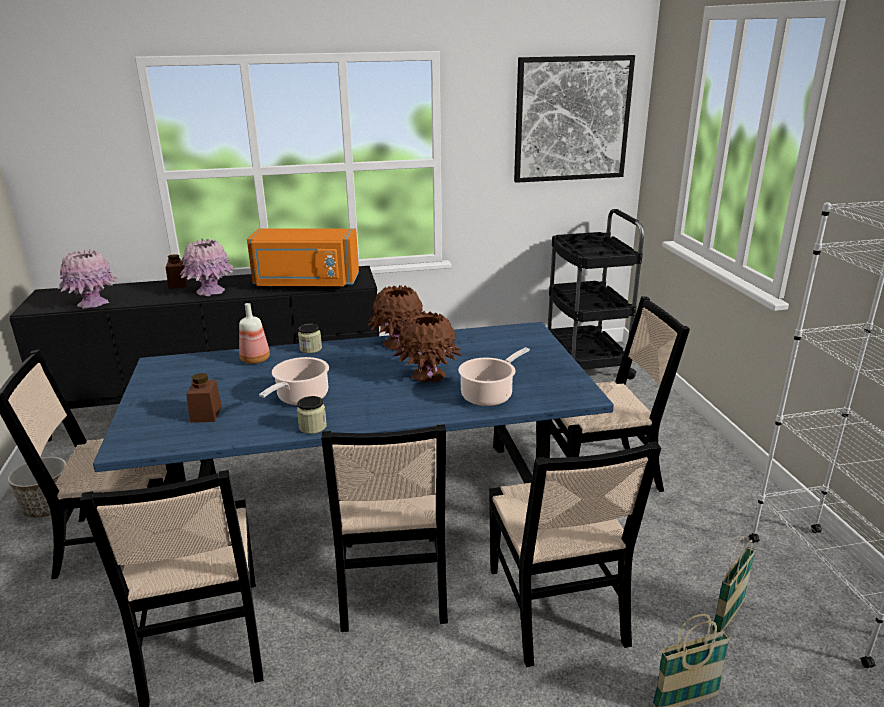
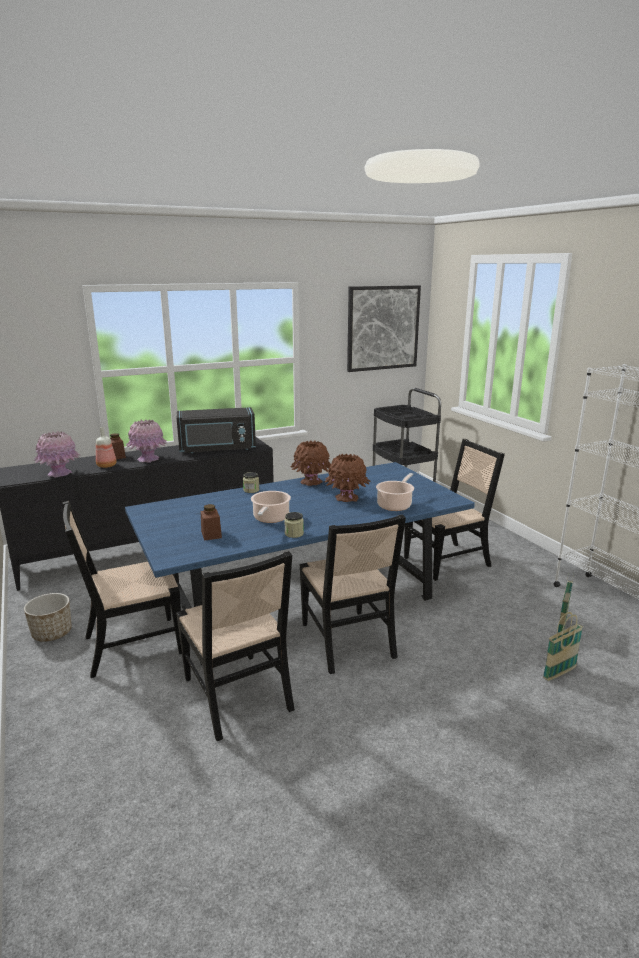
camera: 15 degrees left, 5 degrees down
(255, 359) = (216, 500): bottle -> bottle (106, 465)
(306, 283) = (217, 449): orange microwave -> black microwave
(554, 607) = (459, 638): chair -> none

